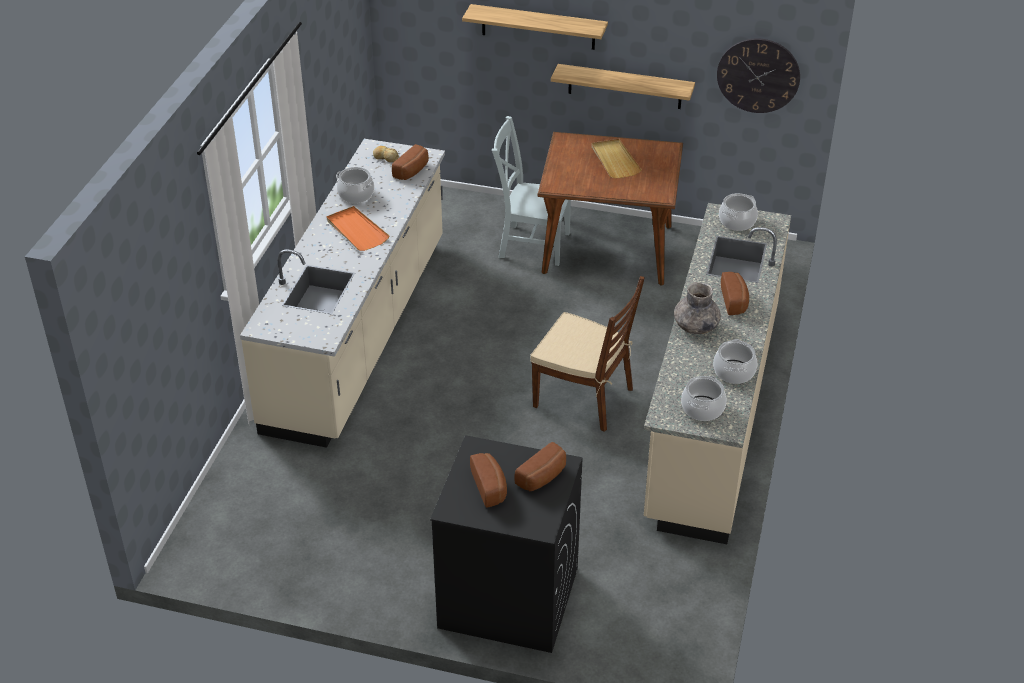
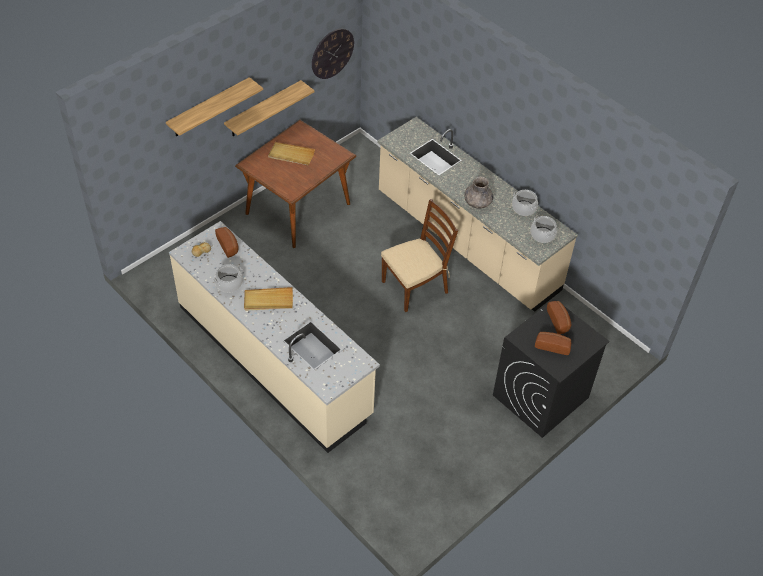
camera: 60 degrees left, 10 degrees up
(356, 231) = (268, 301): orange tray -> beige tray
(531, 244) = (262, 239): grey chair -> none
(735, 301) = (469, 177): bread -> none
(737, 221) = (404, 139): cooking pot -> none

